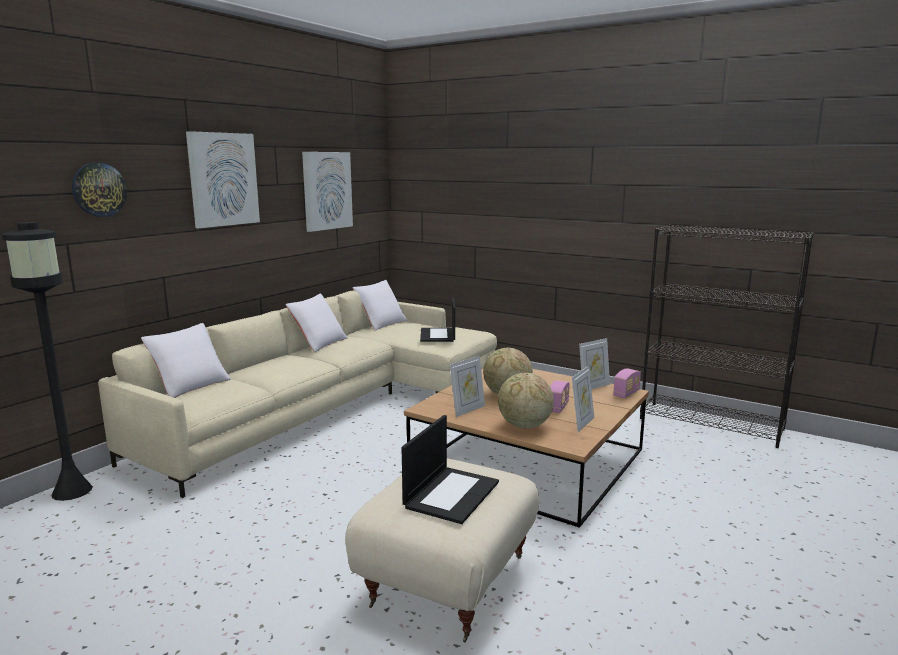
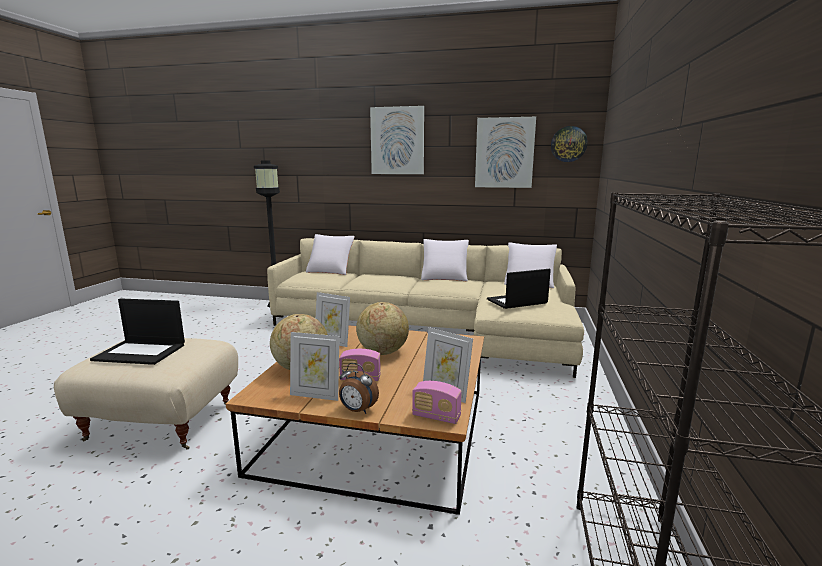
camera: 70 degrees right, 0 degrees up
(99, 189) = (314, 145): wall clock -> wall clock (568, 144)
(611, 413) = (357, 410): none -> alarm clock

